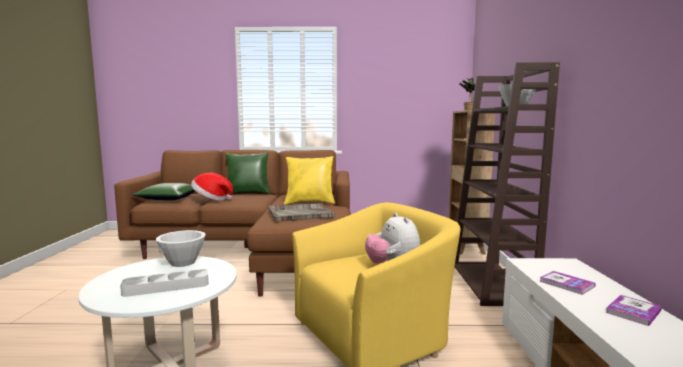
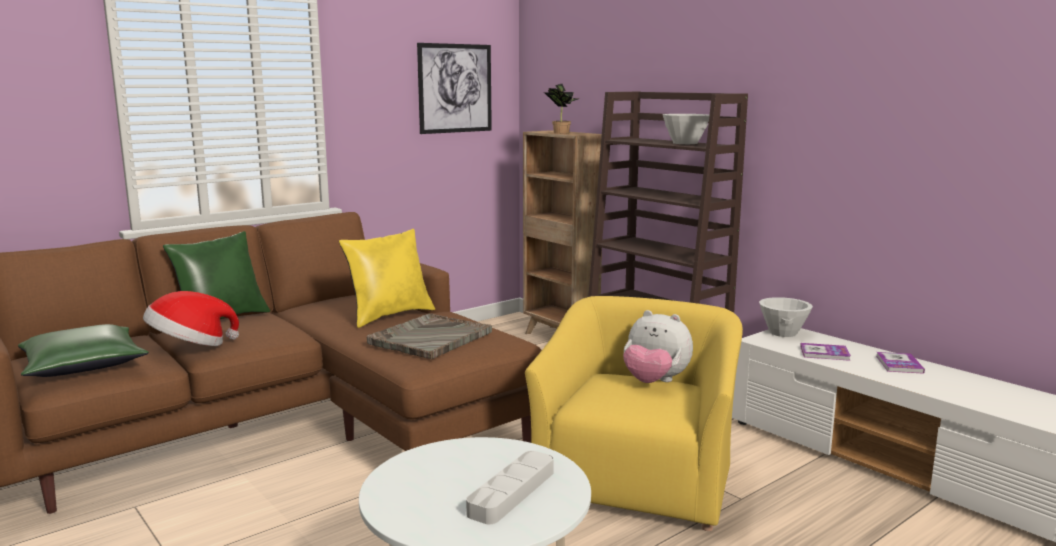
camera: 40 degrees left, 5 degrees up
(183, 262) = (437, 459): white bowl -> white bowl (783, 333)
(422, 87) = (455, 88): none -> picture

